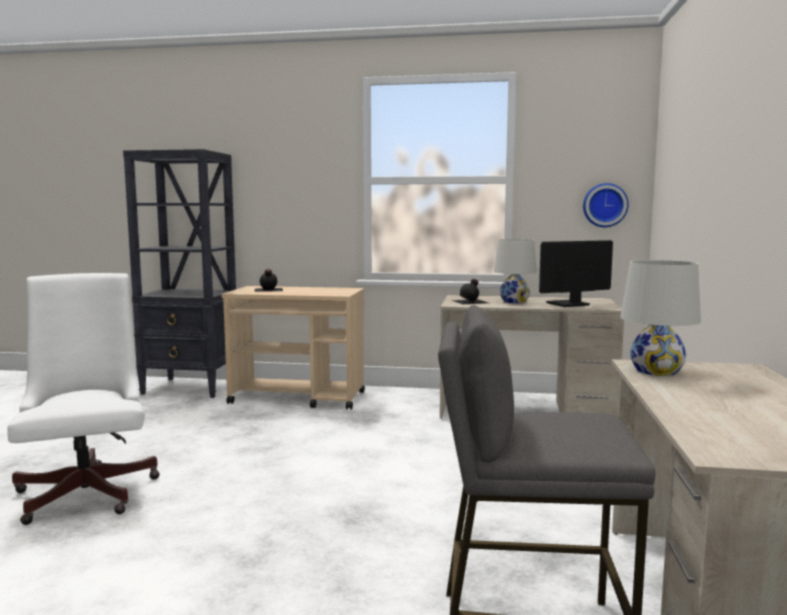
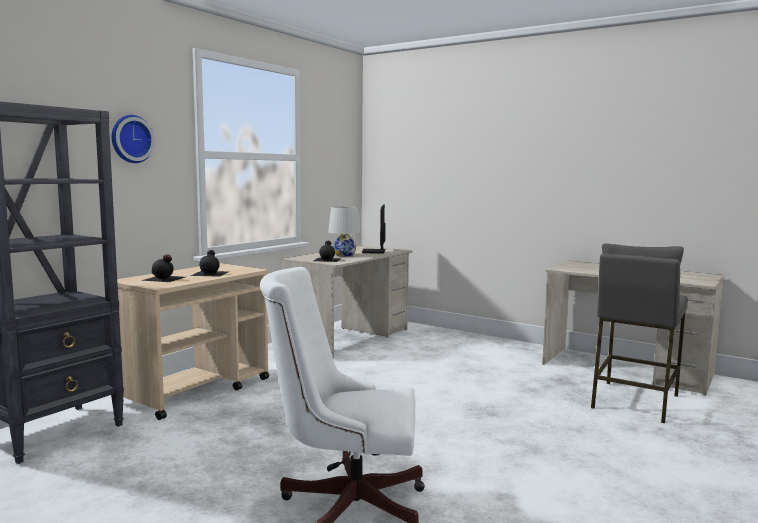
camera: 65 degrees left, 0 degrees up
(306, 291) = (211, 273): none -> black bottle
(604, 205) = (343, 178): wall clock -> wall clock (130, 139)
(656, 371) = (575, 269): white table lamp -> none

